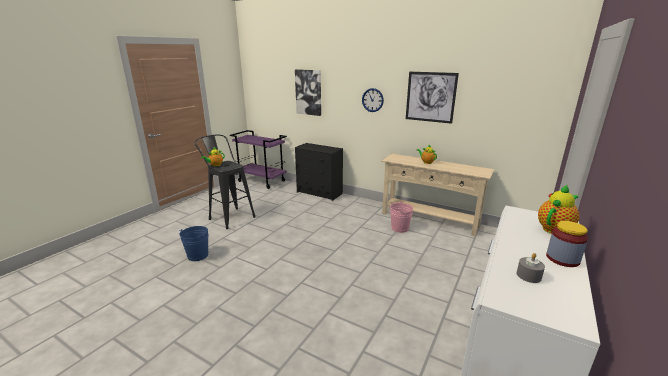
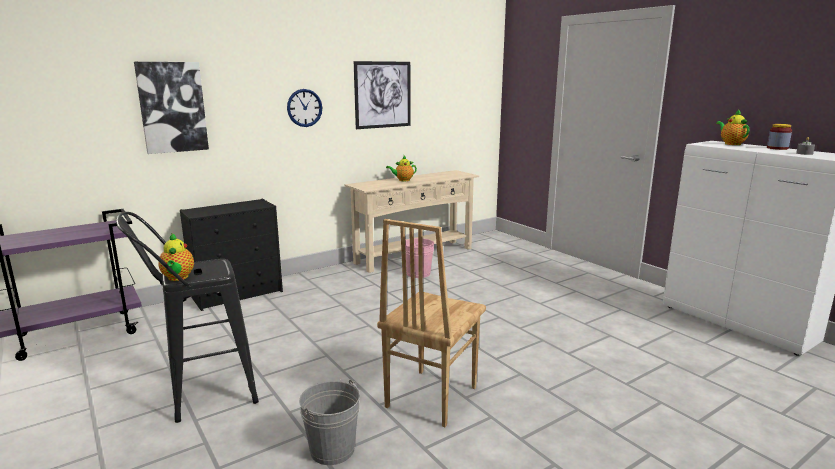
camera: 65 degrees left, 5 degrees down
(198, 255) = (332, 450): blue bucket -> grey bucket
(247, 269) = (429, 397): none -> brown chair

